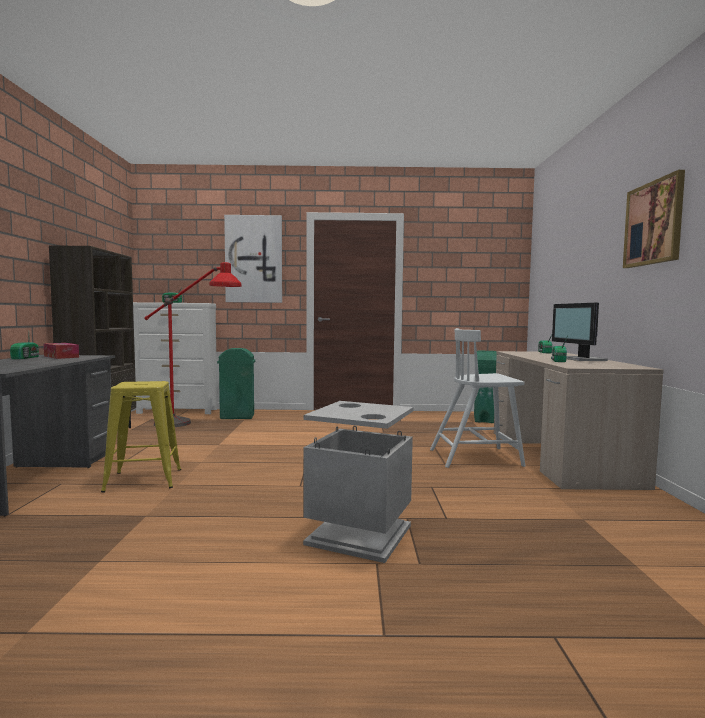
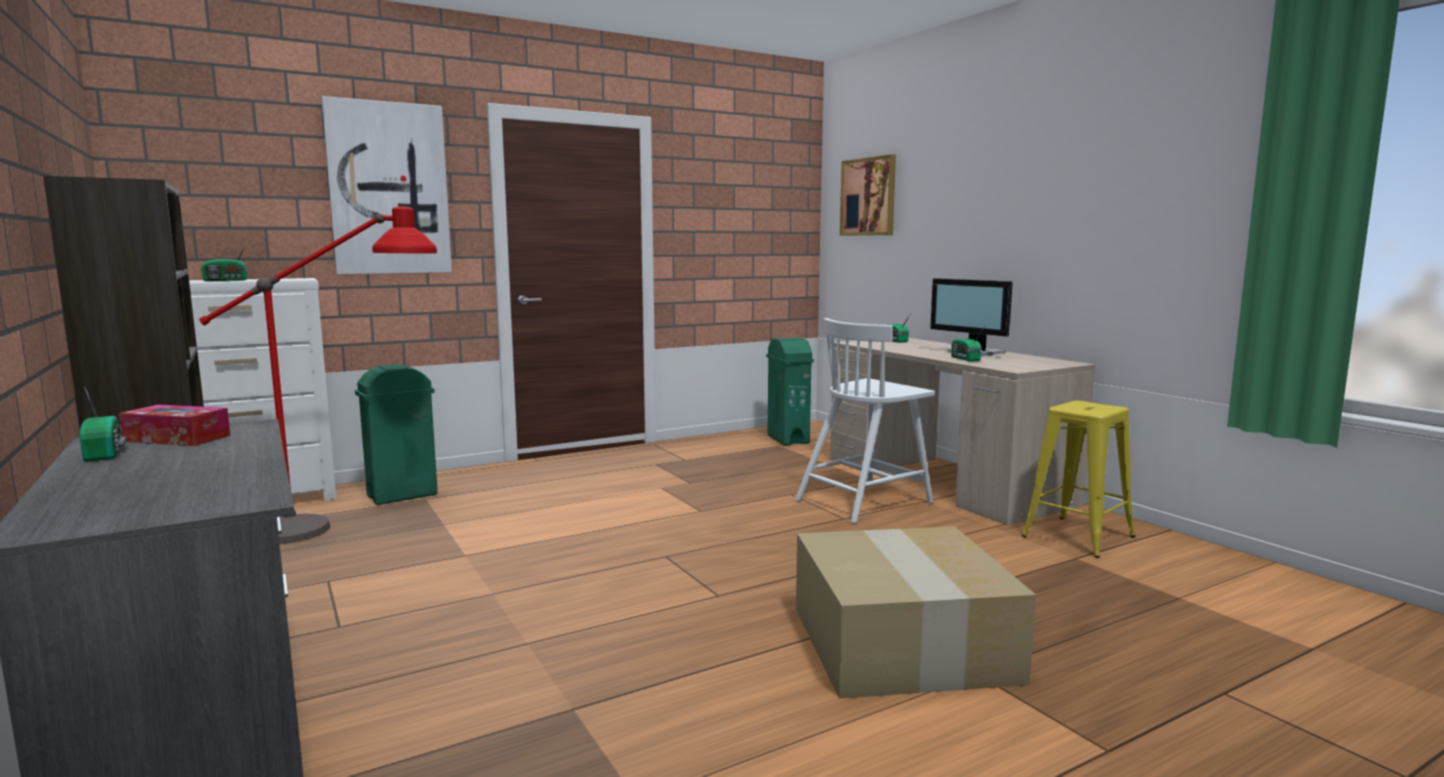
camera: 30 degrees left, 5 degrees up
(143, 480) = (451, 652): yellow stool -> yellow stool (1078, 536)
(359, 535) = (905, 644): grey trash can -> cardboard box
(654, 223) = (1070, 182): picture -> picture (868, 197)

